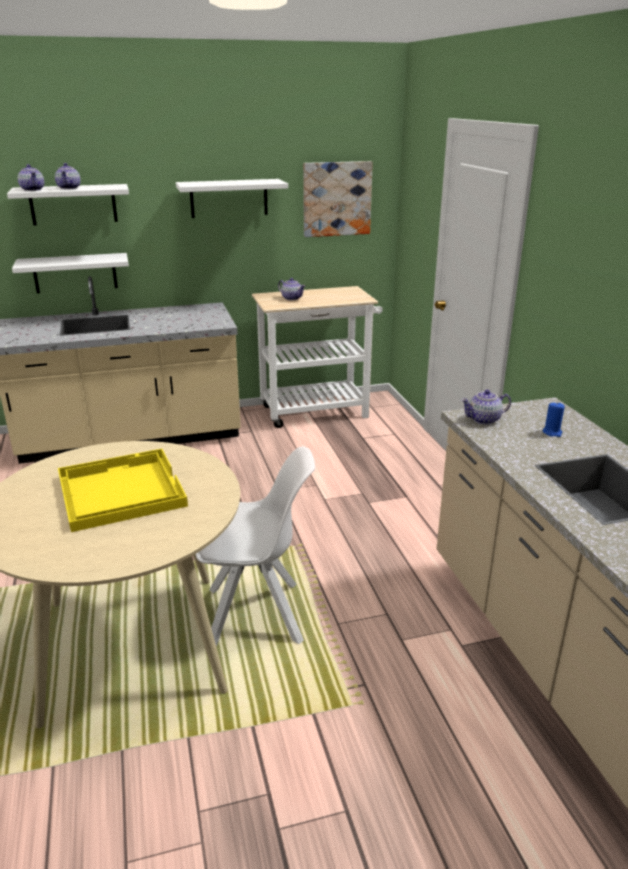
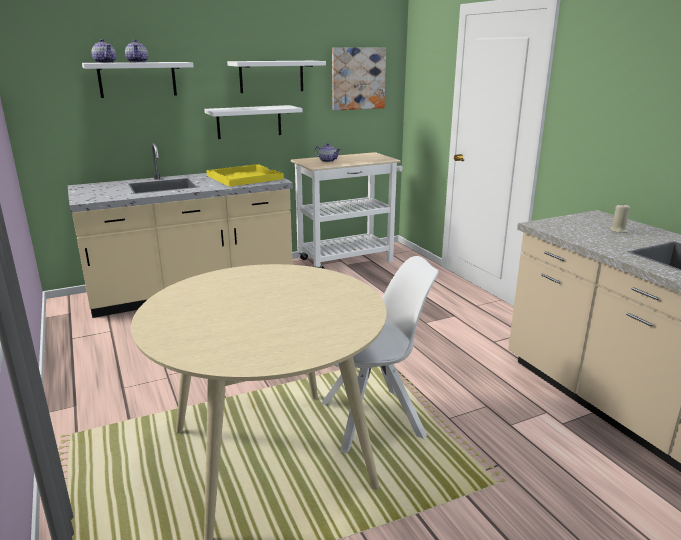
camera: 10 degrees left, 5 degrees down
(75, 273) = (138, 142): white shelf -> white shelf (249, 122)
(120, 490) = (266, 301): yellow tray -> yellow tray (244, 177)
(484, 419) = (557, 226): teapot -> none
(552, 432) = (618, 230): blue candle -> beige candle

